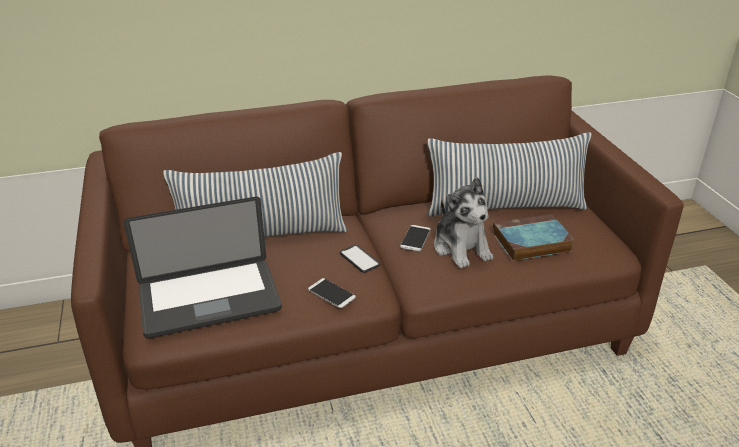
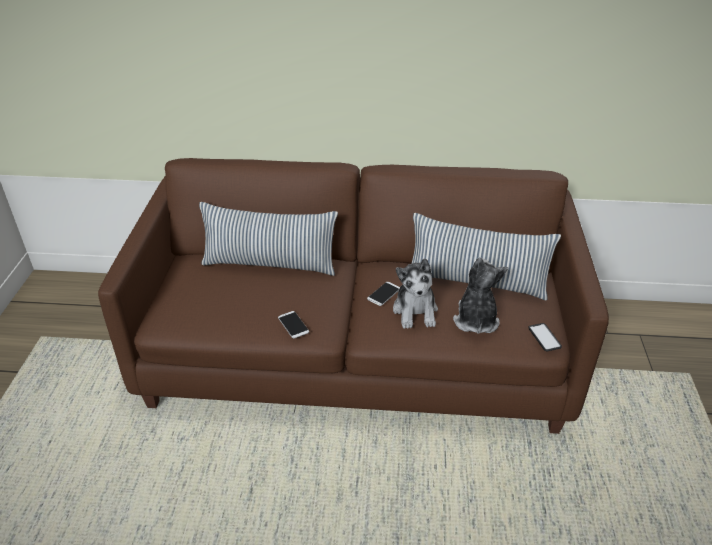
camera: 20 degrees right, 5 degrees up
(209, 300) = (205, 308): laptop -> none
(359, 259) = (330, 301): phone -> phone (544, 337)
(530, 243) = (475, 320): book -> plush toy

